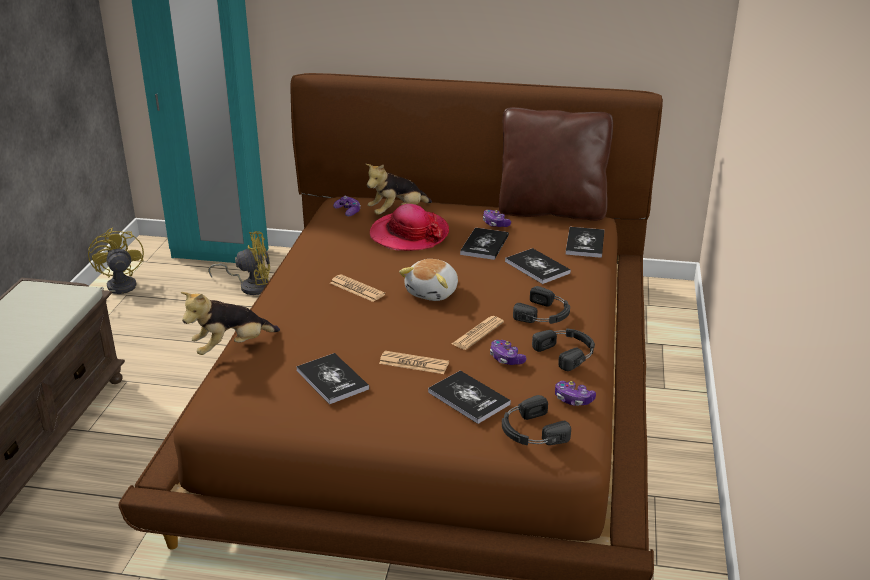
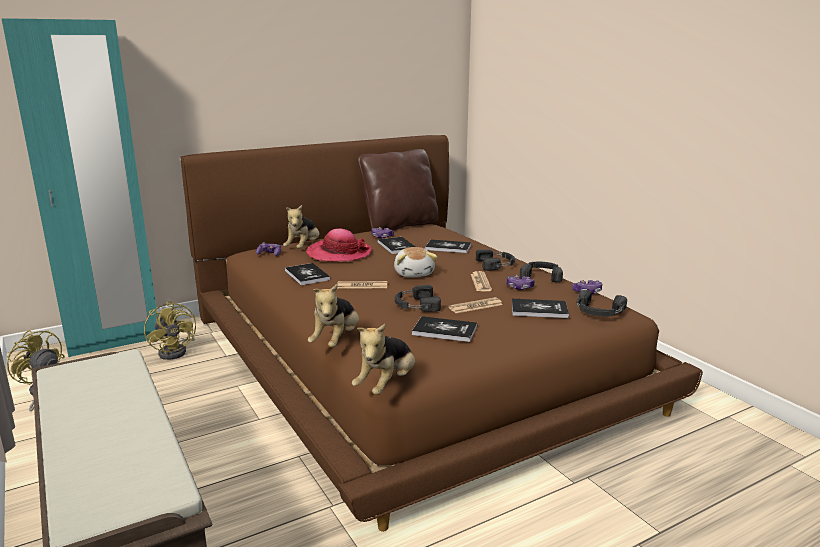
camera: 40 degrees left, 10 degrees down
(194, 414) = (387, 385): none -> plush toy
(250, 286) = (176, 351): yellow fan -> yellow fan turned 105 degrees clockwise
(362, 335) = (415, 305): none -> black headphones
(585, 243) = (449, 232): book -> book (307, 275)

